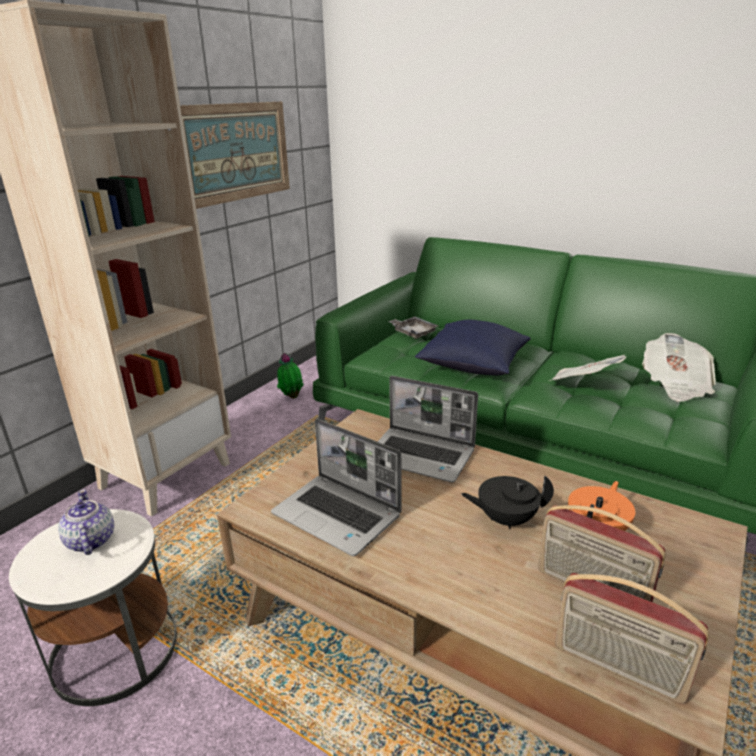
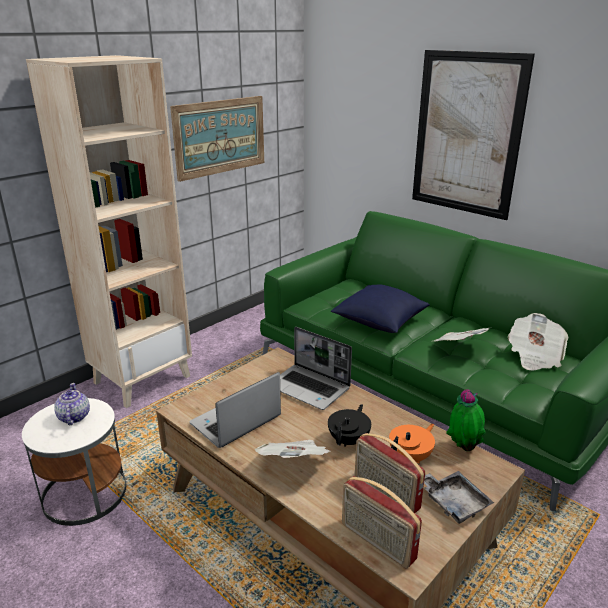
camera: 10 degrees right, 0 degrees up
(291, 397) = (250, 328): potted plant -> potted plant (463, 447)
(338, 515) = (235, 422): laptop -> laptop turned 90 degrees clockwise
(413, 332) = (344, 289): grey tray -> grey tray (454, 502)
(446, 564) = (294, 464): none -> newspaper
(505, 519) = (349, 440): black teapot -> black teapot turned 105 degrees clockwise
(546, 131) = (466, 134): none -> picture

